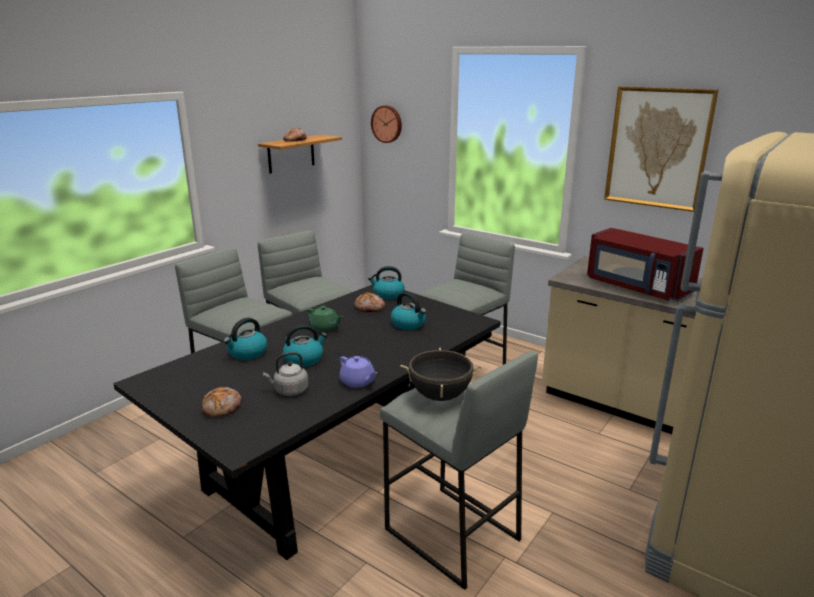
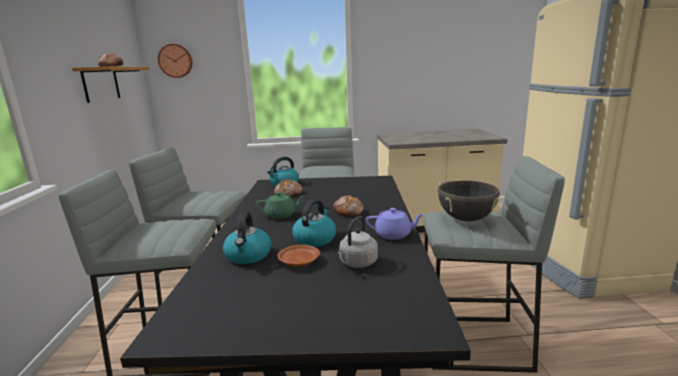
camera: 40 degrees left, 5 degrees down
(222, 407) = (328, 305): bread -> bread (349, 211)
(262, 372) = (298, 262): none -> brown plate
(409, 324) = (341, 193): kettle -> none
(636, 287) = (439, 138): red microwave -> none
(658, 148) = (407, 53): picture -> none

